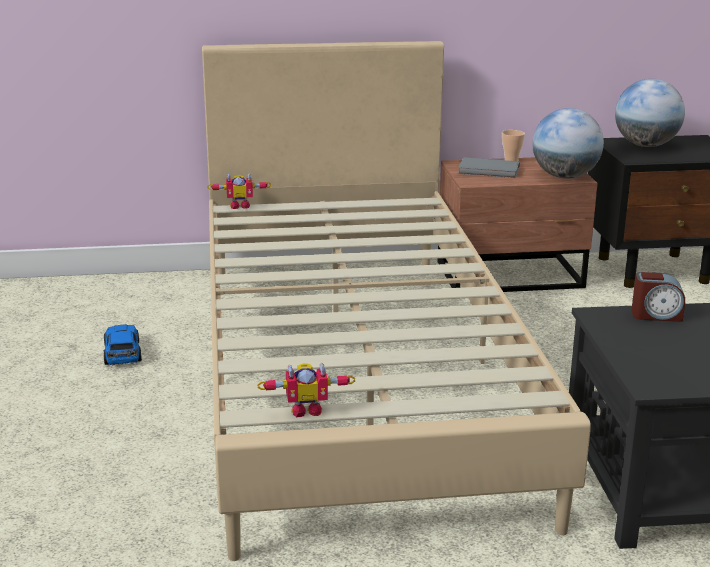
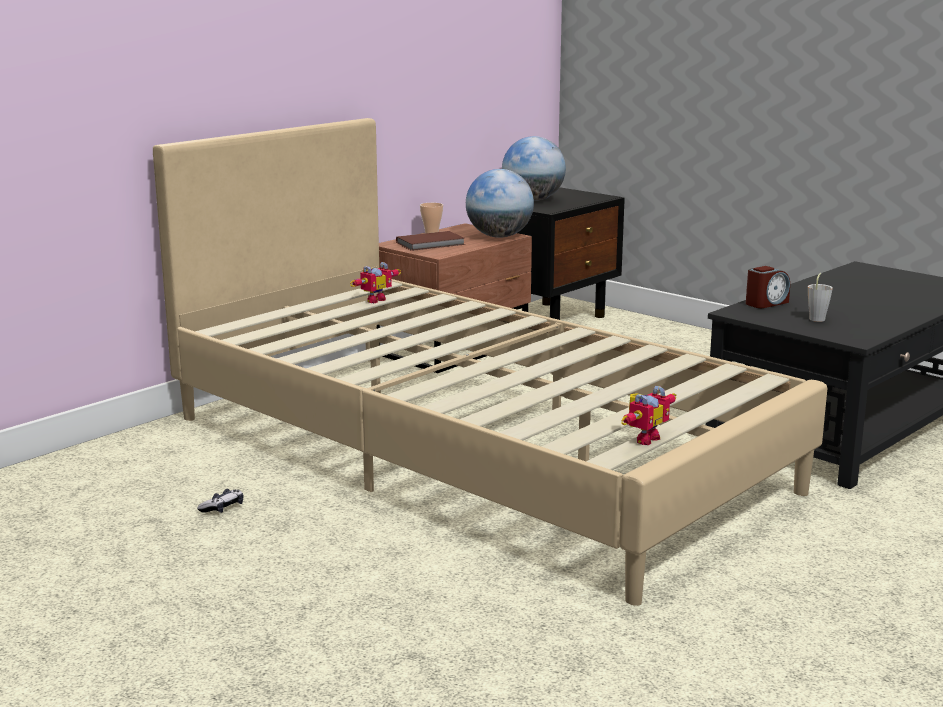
camera: 40 degrees left, 5 degrees down
(122, 353) = (222, 508): toy car -> game controller
(240, 205) = (222, 325): toy robot -> toy robot (373, 300)
(489, 171) = (431, 244): grey book -> brown book
(669, 348) = (817, 318): none -> grey cup

